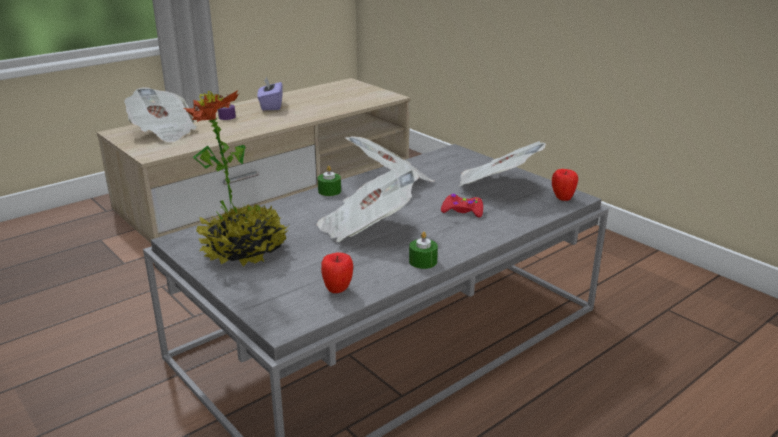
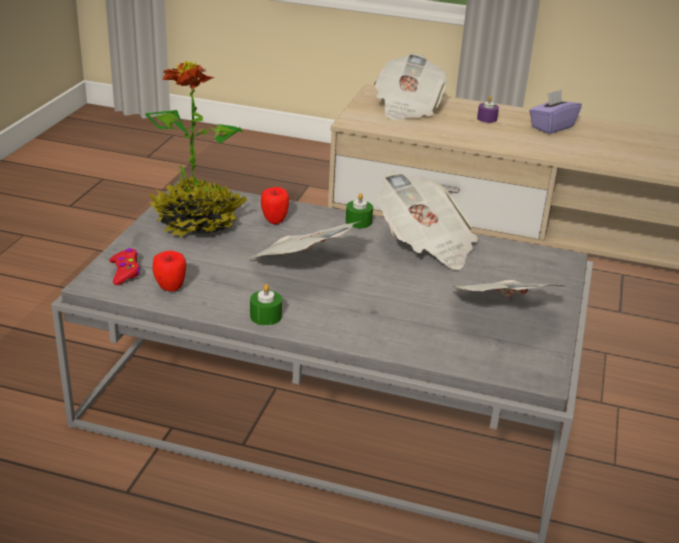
camera: 55 degrees right, 5 degrees up
(462, 211) = (405, 308): red game controller -> red game controller (125, 272)
(562, 199) = (525, 368): apple -> apple (274, 221)

